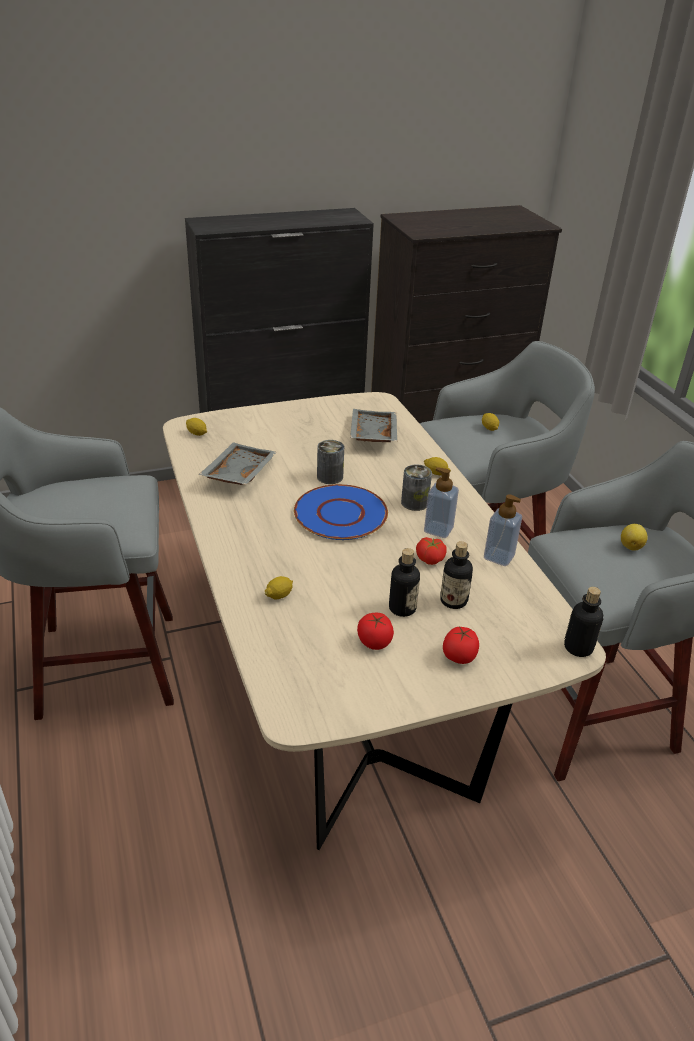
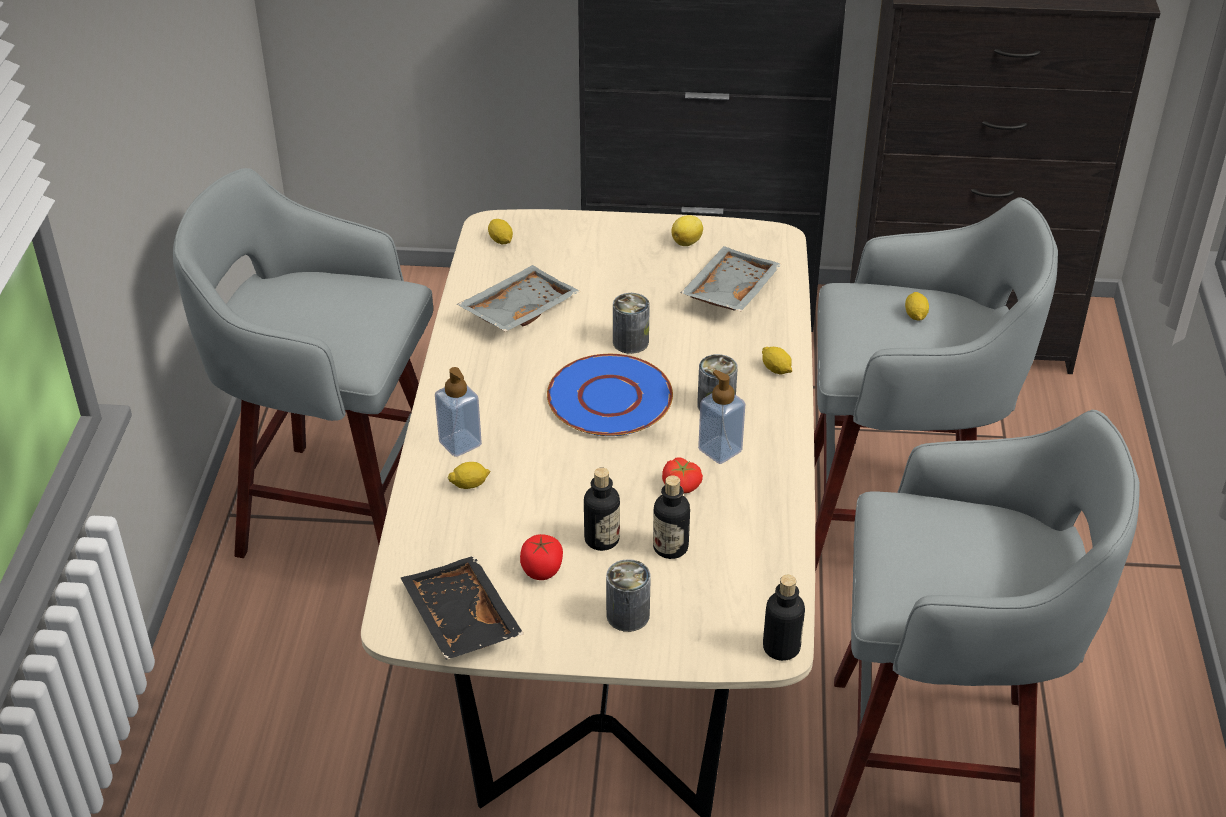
camera: 25 degrees right, 5 degrees up
(337, 698) = (459, 620): none -> black tray
(459, 656) = (628, 615): tomato -> can
(499, 557) = (771, 507): soap dispenser -> soap dispenser (460, 443)
(631, 546) = (979, 540): lemon -> lemon (687, 242)

